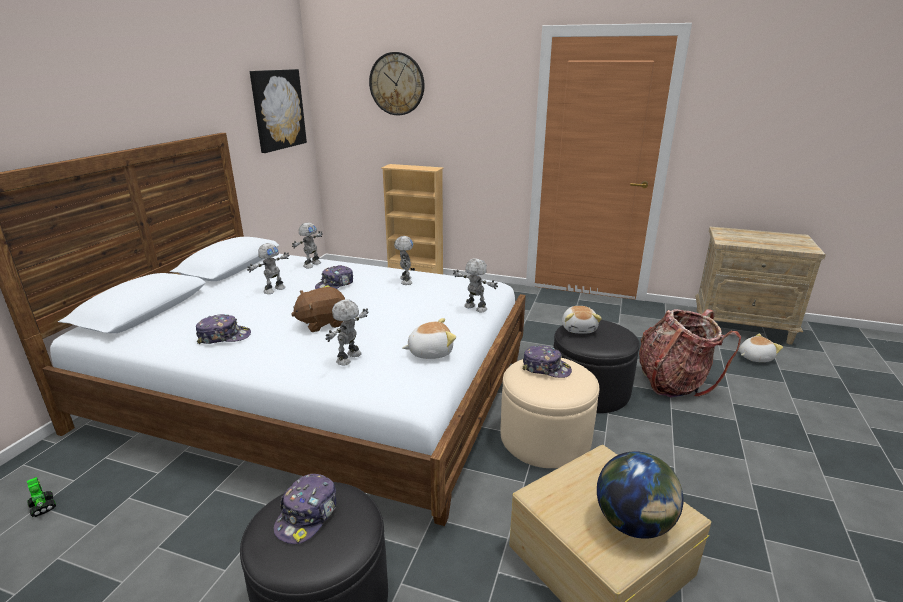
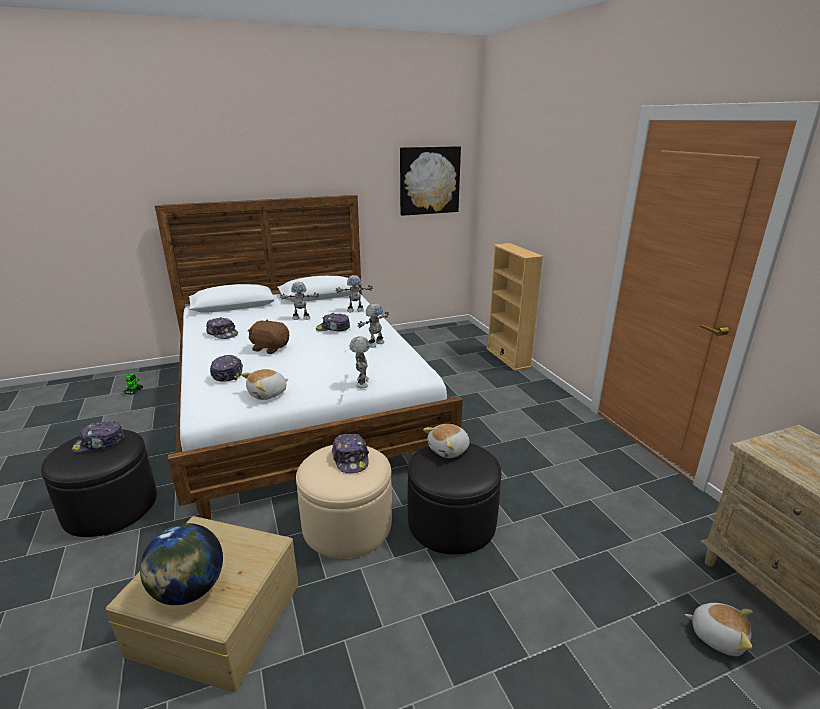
camera: 50 degrees right, 0 degrees up
(350, 358) = (227, 373): toy robot -> cap
(397, 84) = (525, 165): wall clock -> none
(430, 352) = (268, 394): plush toy -> plush toy turned 105 degrees clockwise
(673, 382) = (543, 576): backpack -> none

